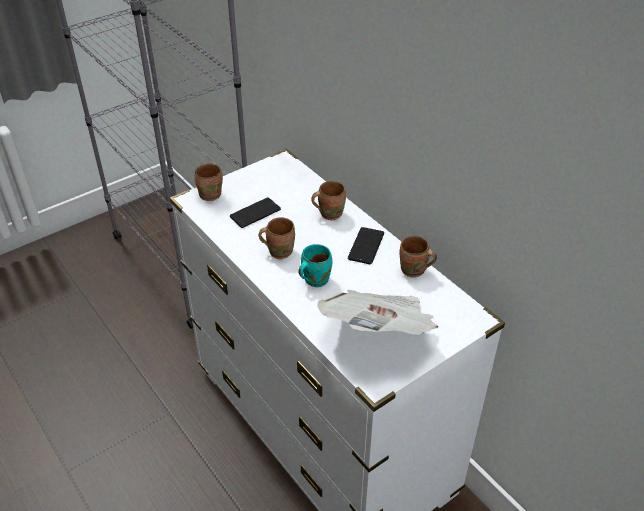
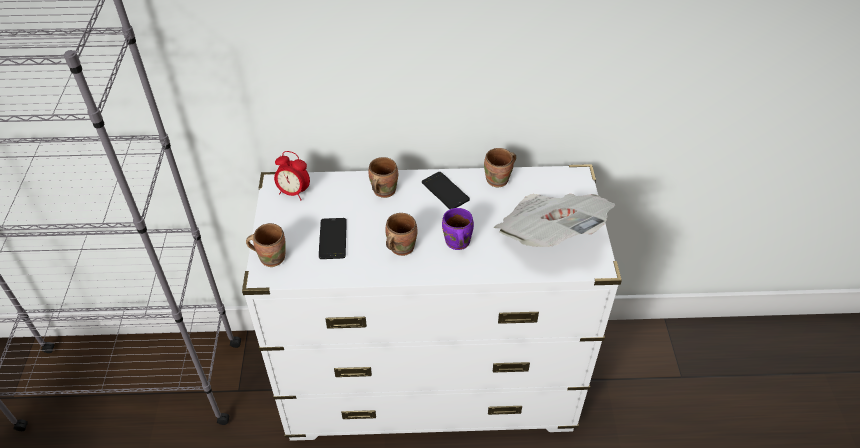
camera: 55 degrees left, 5 degrees up
(282, 172) = (294, 192): none -> alarm clock
(314, 279) = (456, 243): turquoise mug -> purple mug

